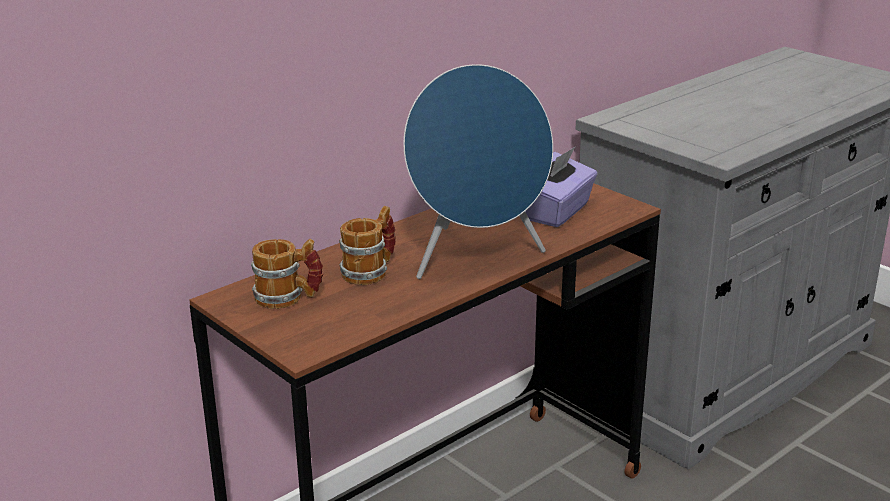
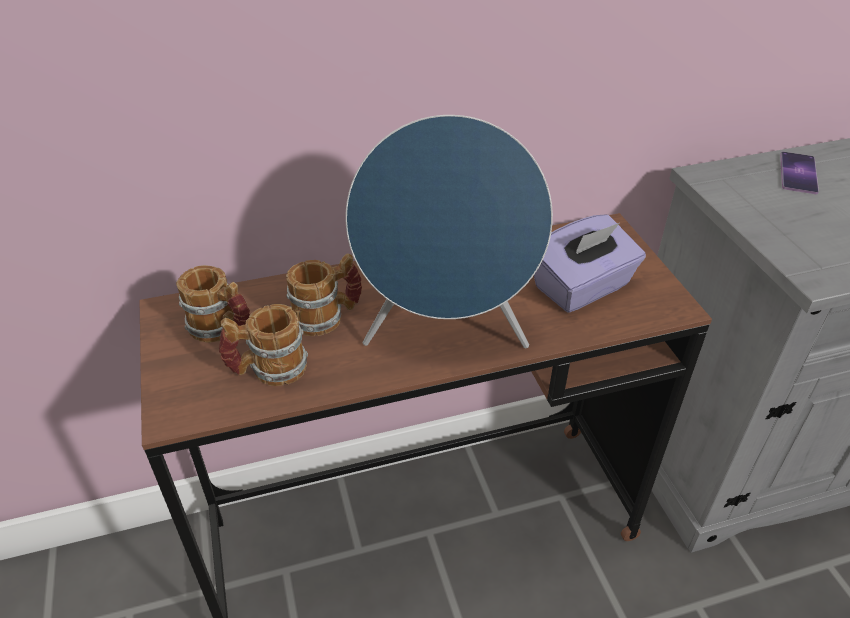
camera: 25 degrees right, 15 degrees up
(354, 310) = (268, 370): none -> mug
(667, 106) = (798, 173): none -> phone

